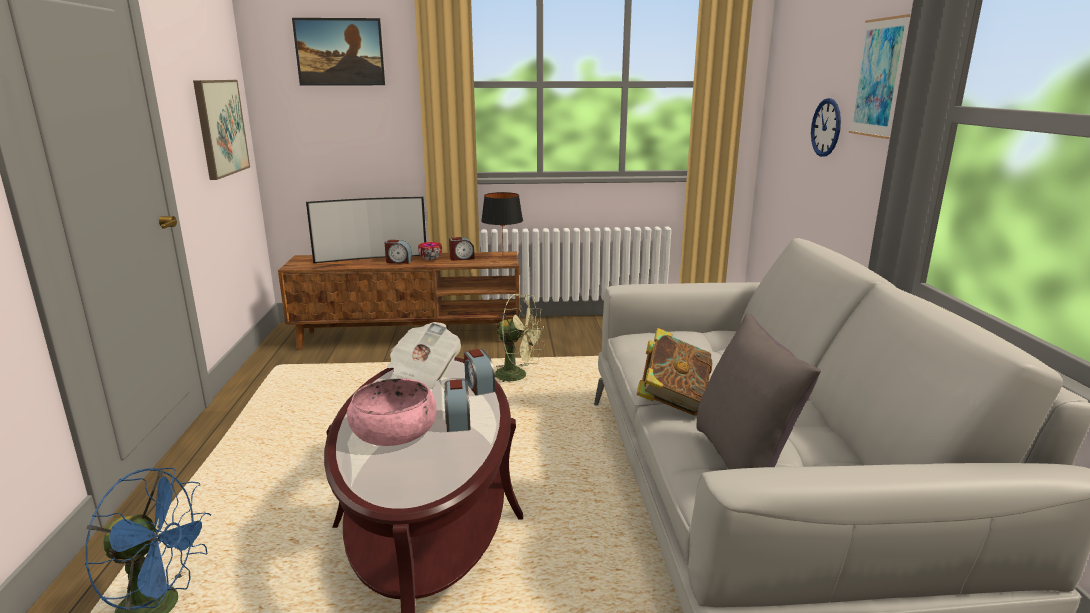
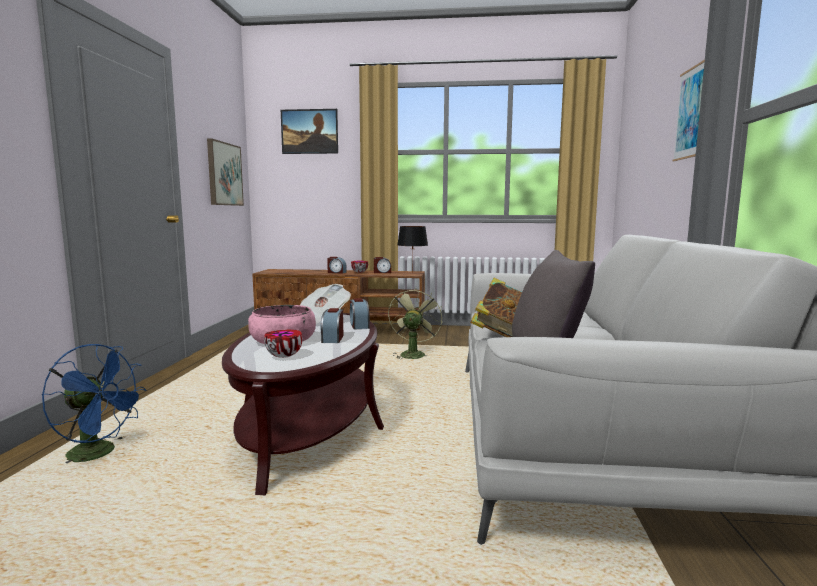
camera: 10 degrees right, 10 degrees down
(371, 258) = (318, 271): television -> none
(414, 469) = (285, 356): none -> bowl
(518, 376) = (413, 354): green fan -> green fan turned 105 degrees counterclockwise
(826, 127) = (658, 164): wall clock -> none

